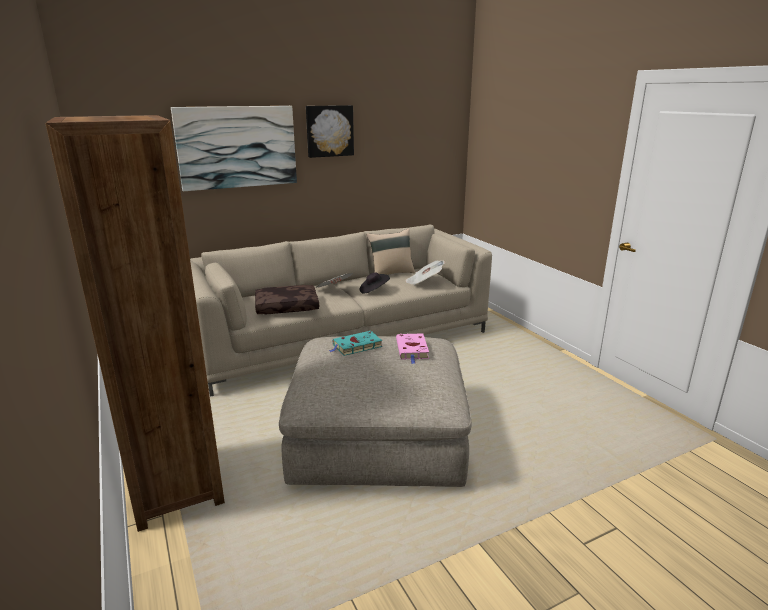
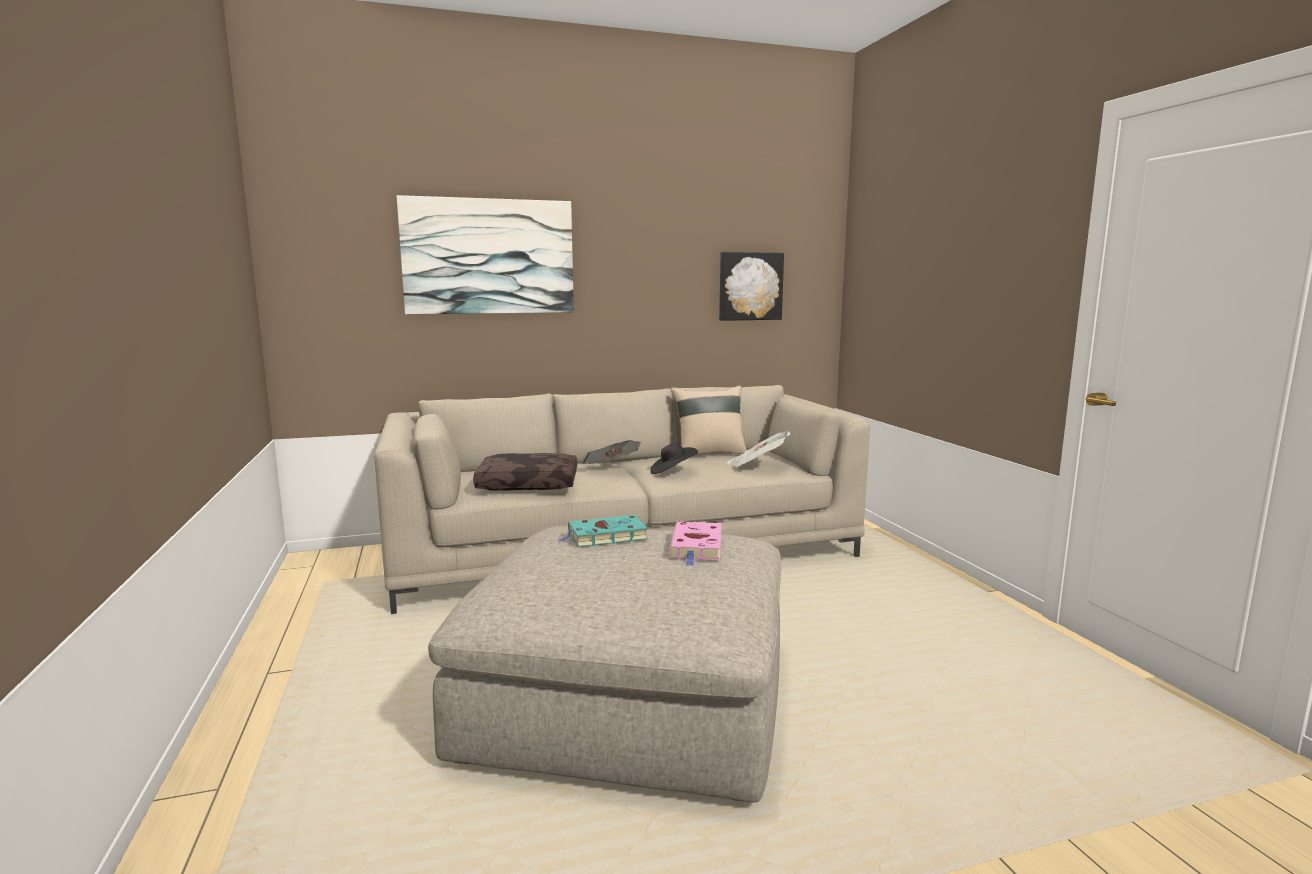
camera: 10 degrees right, 10 degrees down
(175, 487) = (265, 744): brown bookcase -> none
(329, 131) = (626, 241): picture -> picture (750, 286)

